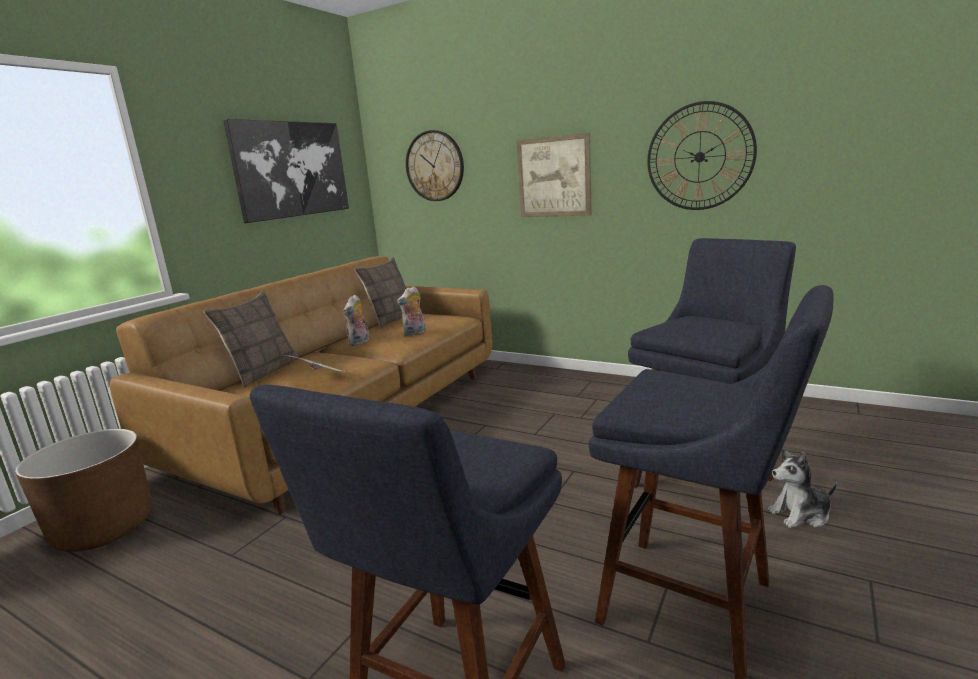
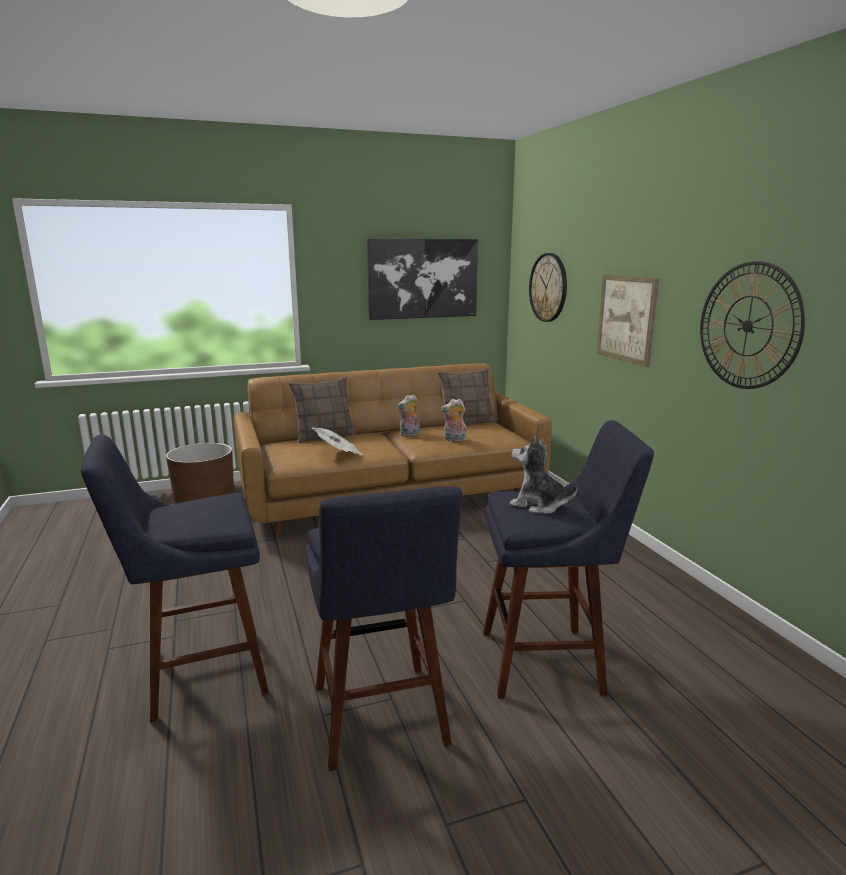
camera: 40 degrees right, 0 degrees up
(801, 514) = (571, 730): plush toy -> plush toy (538, 505)

